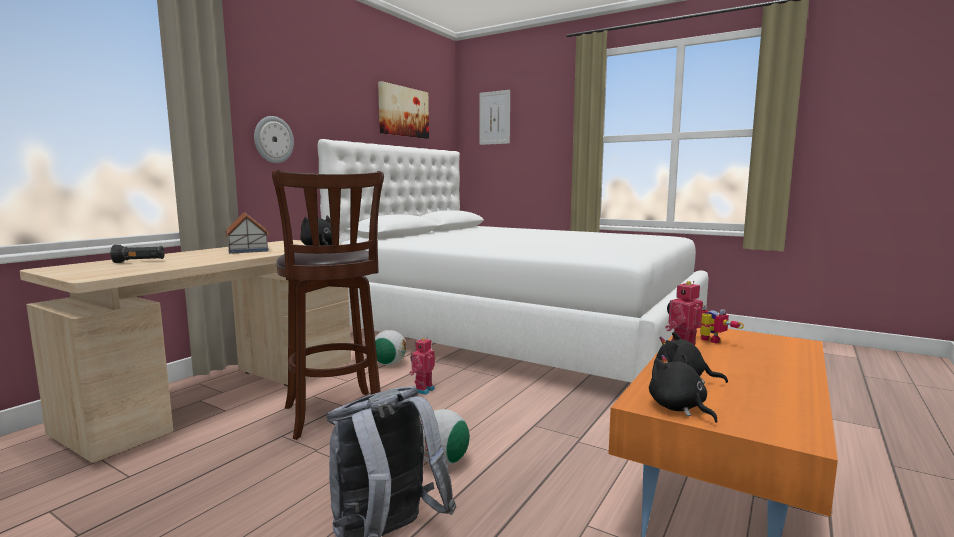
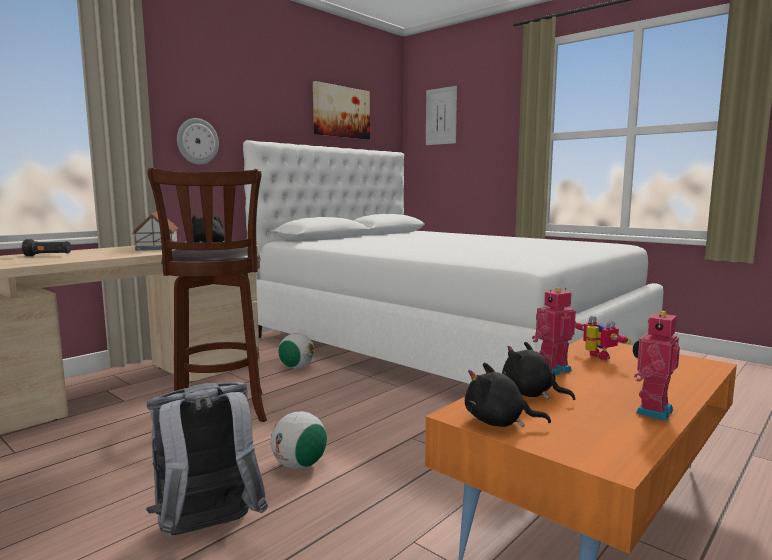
camera: 10 degrees right, 0 degrees up
(423, 390) = (316, 394): toy robot -> toy robot (651, 411)
(678, 408) = (499, 422): black plush toy -> black plush toy turned 60 degrees counterclockwise

